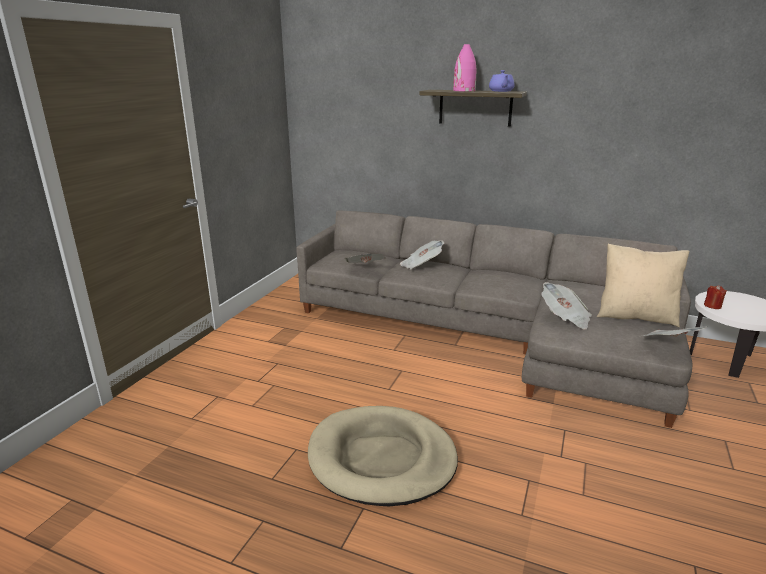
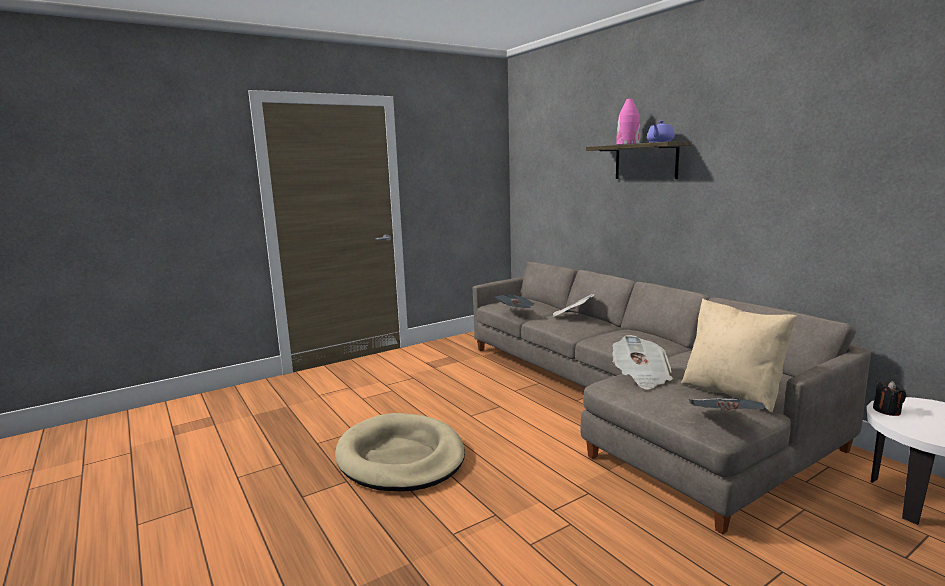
camera: 35 degrees right, 10 degrees down
(712, 306) = (887, 411): red candle -> black candle

